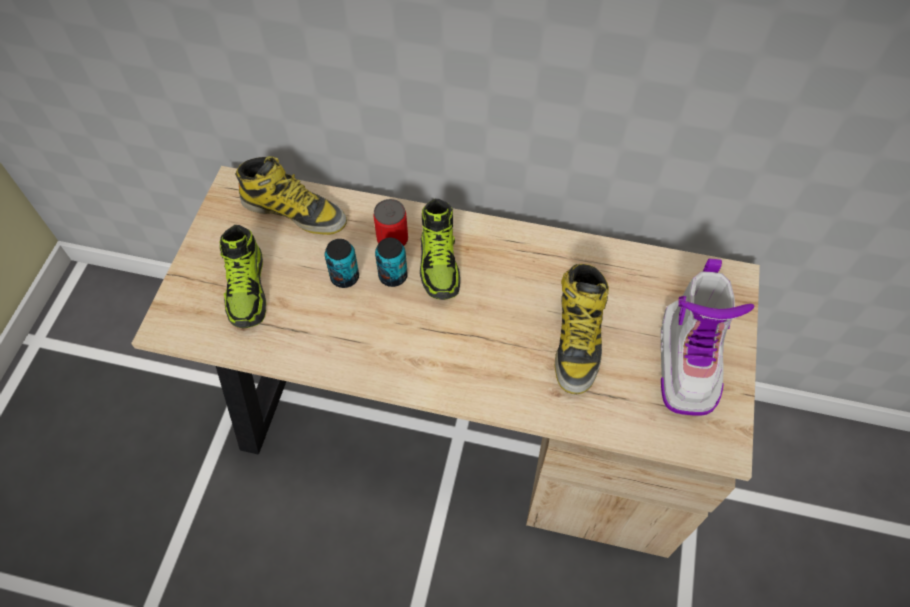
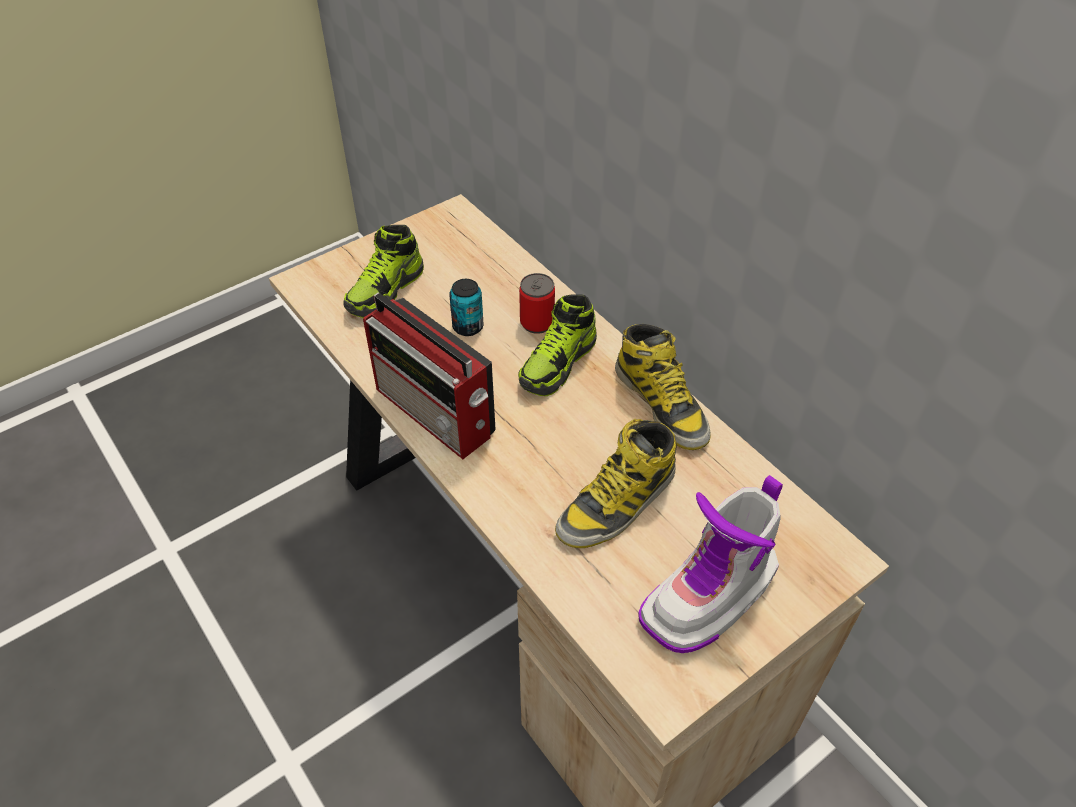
camera: 40 degrees right, 10 degrees down
(294, 211) = (481, 256): boot -> boot (662, 404)
(393, 276) = (507, 350): can -> none
(393, 363) = (436, 413): none -> radio

